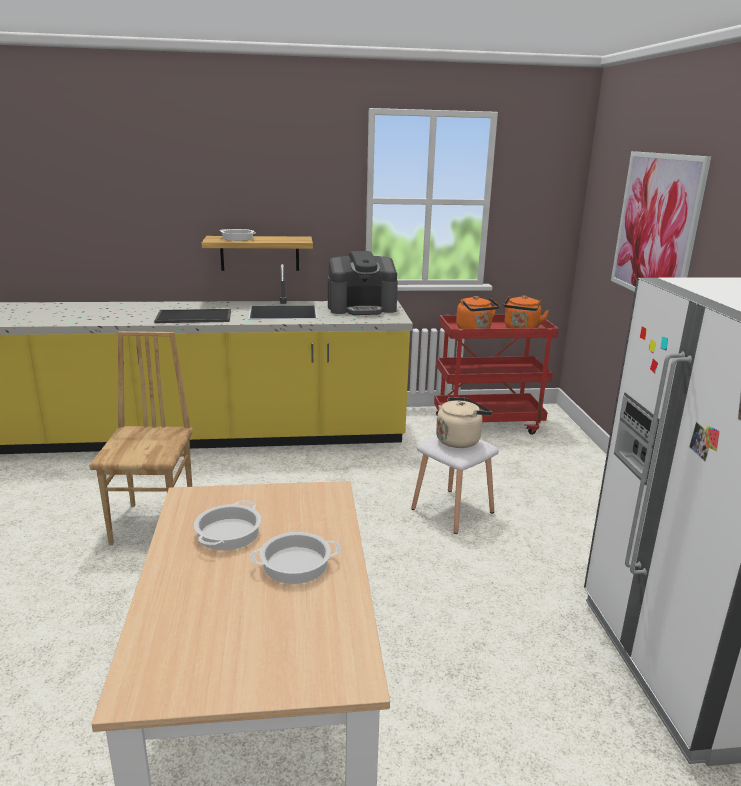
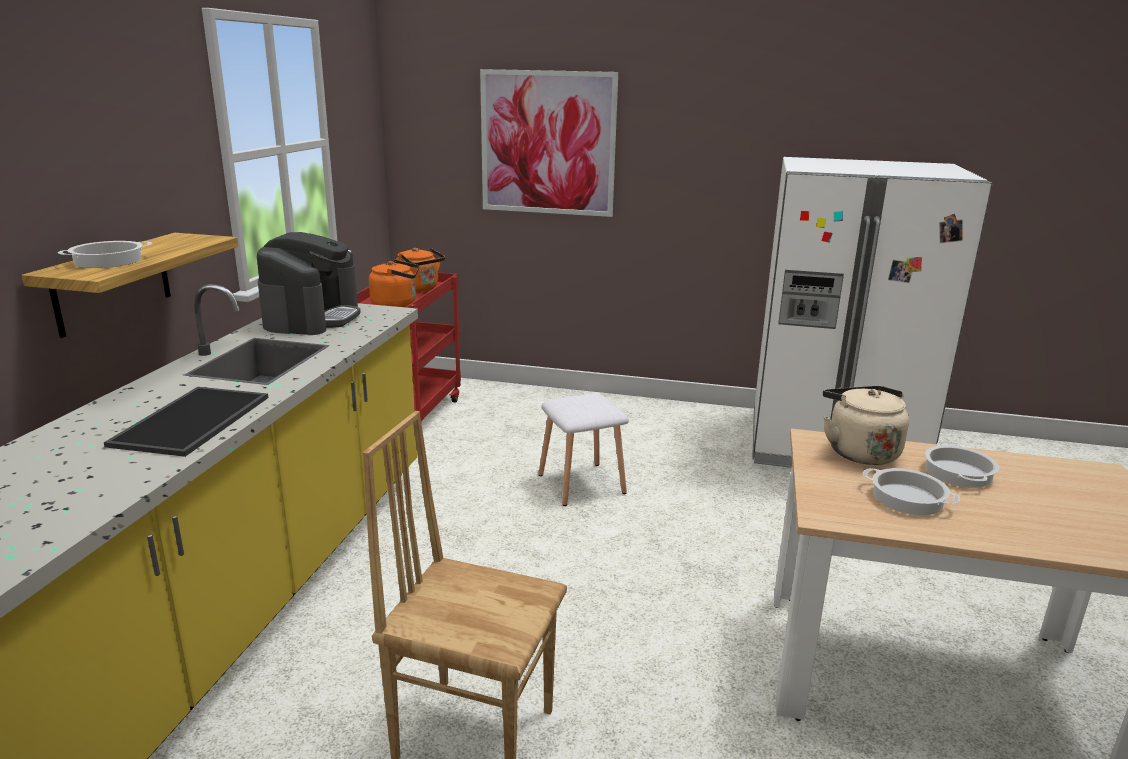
camera: 70 degrees left, 0 degrees up
(460, 440) = (582, 402): beige kettle -> beige kettle (859, 451)

